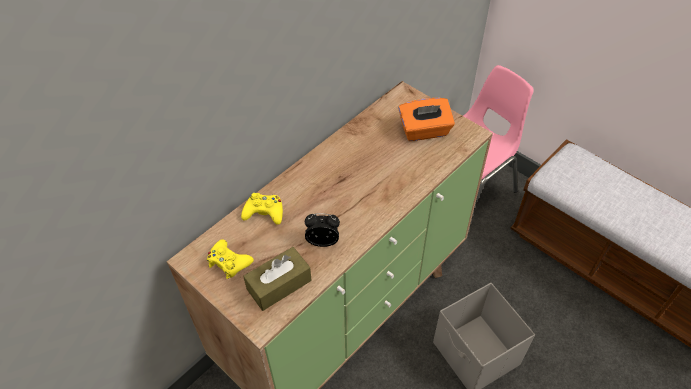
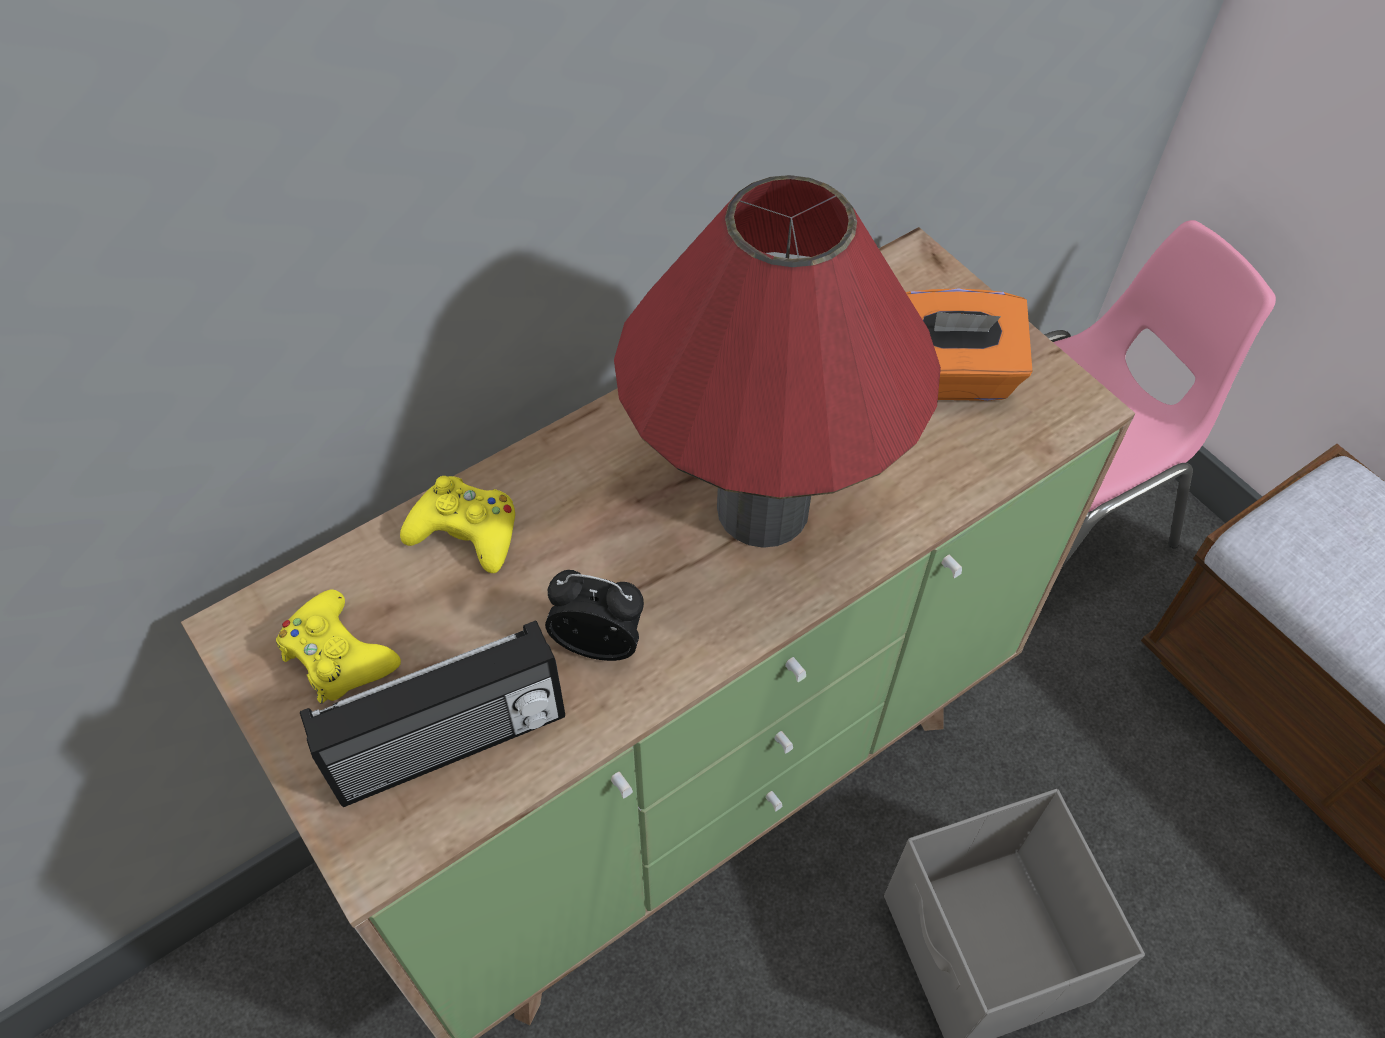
camera: 10 degrees right, 5 degrees up
(279, 285) = (451, 746): brown tissue box -> radio
(370, 186) = (763, 508): none -> red table lamp

